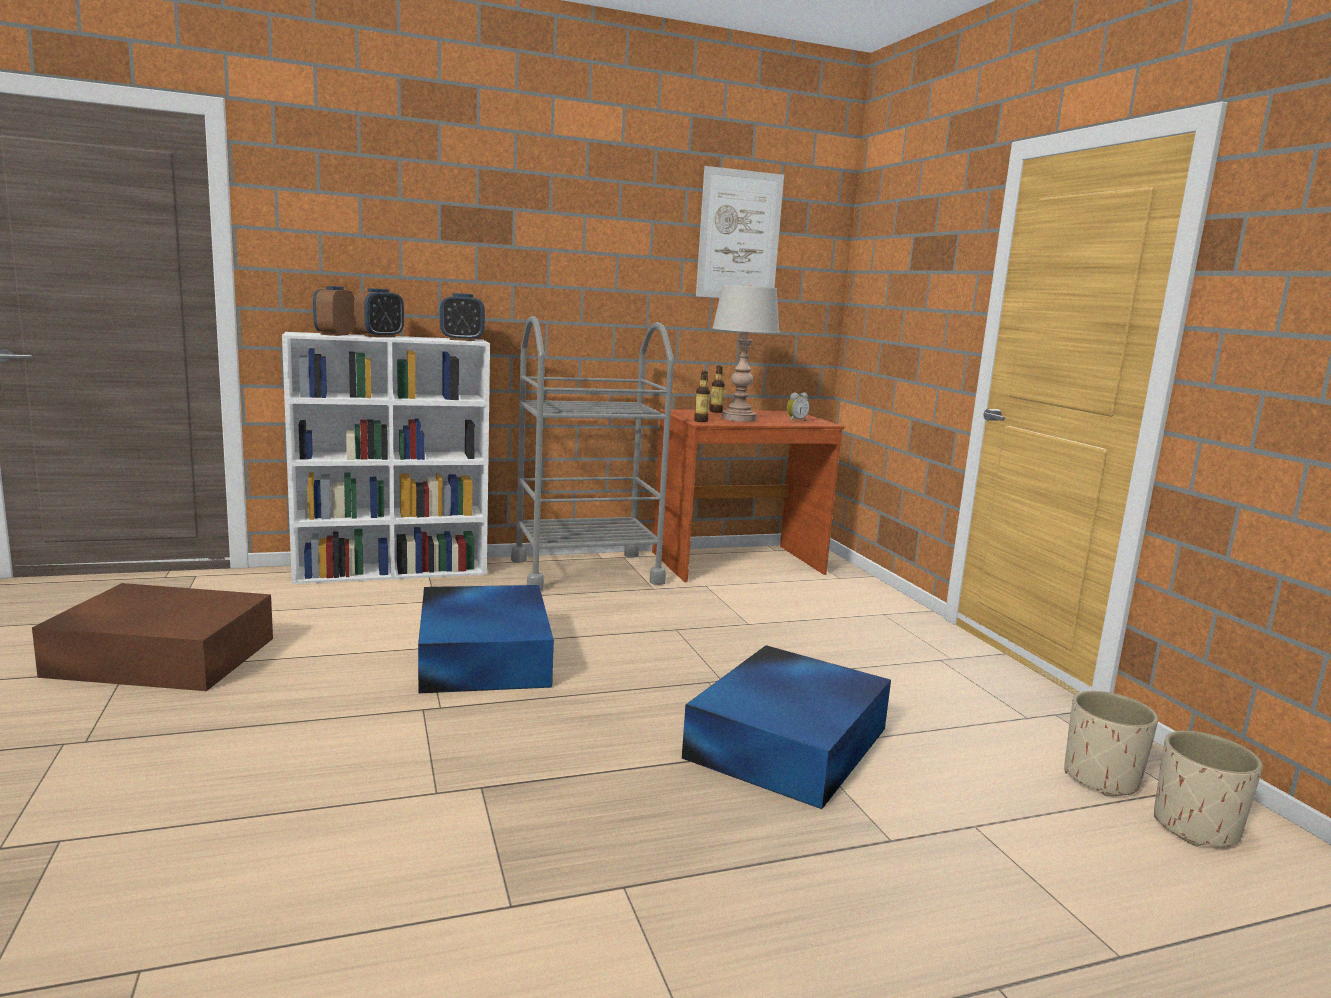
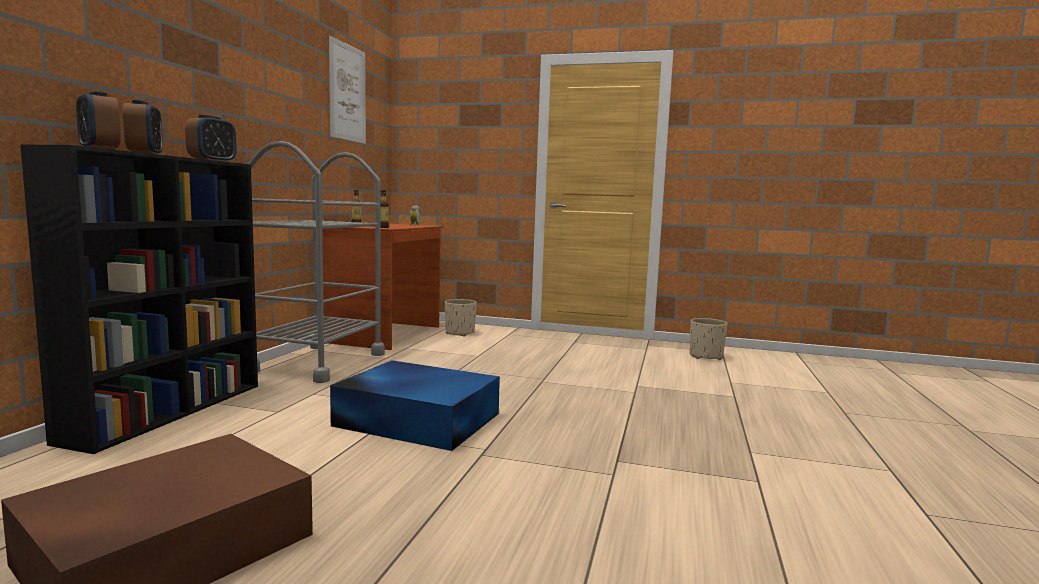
camera: 55 degrees left, 5 degrees down
(393, 571) = (169, 410): white bookcase -> black bookcase
(738, 419) = (389, 226): grey table lamp -> none
(790, 742) = (630, 386): blue storage box -> none
(1195, 827) = (749, 358): beige planter -> beige planter (459, 333)

